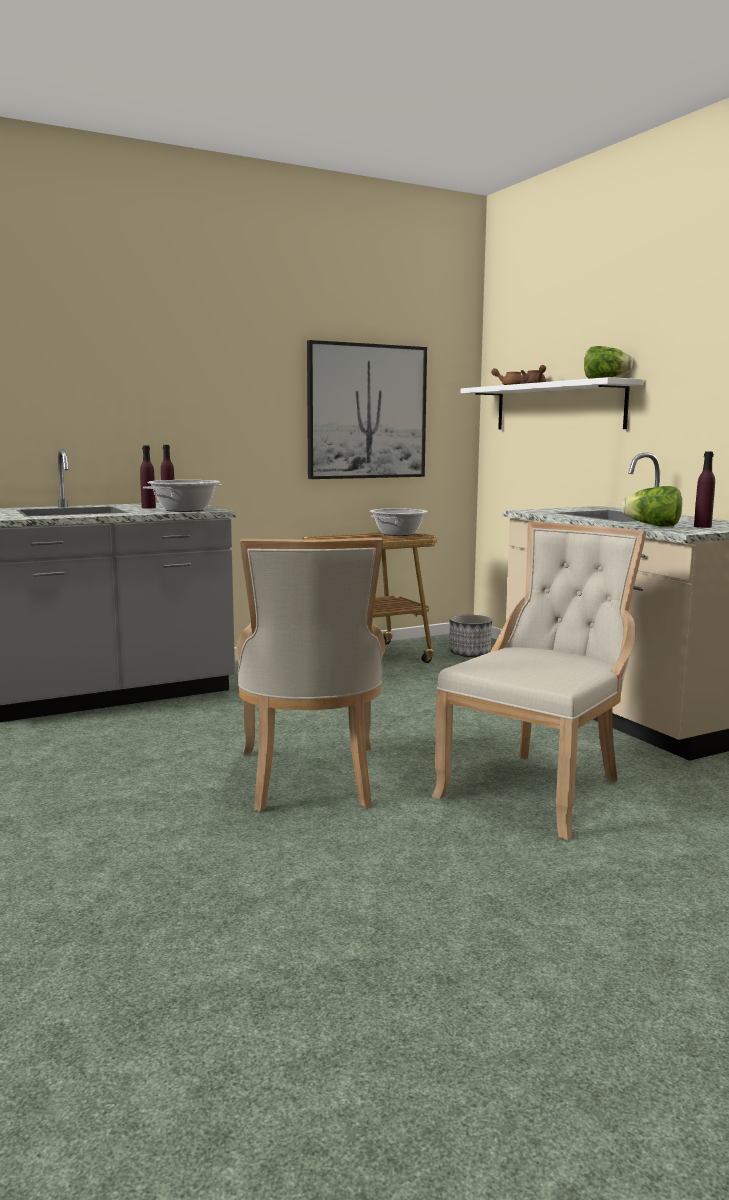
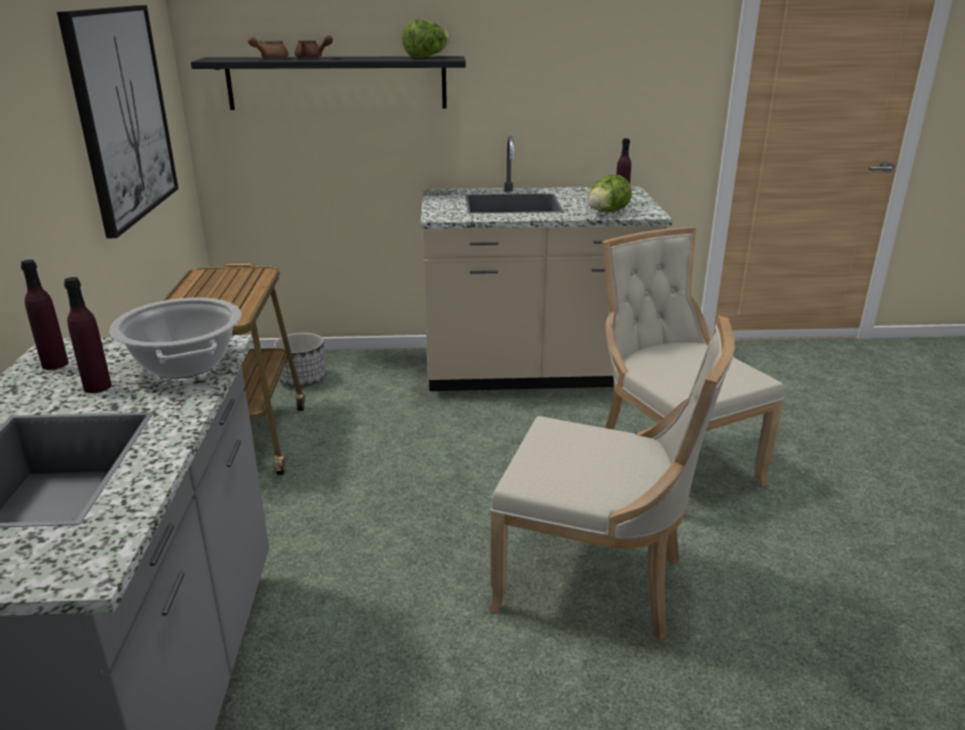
camera: 65 degrees left, 15 degrees up
(398, 534) = (215, 275): cooking pot -> none
(558, 407) = (337, 83): white shelf -> black shelf

